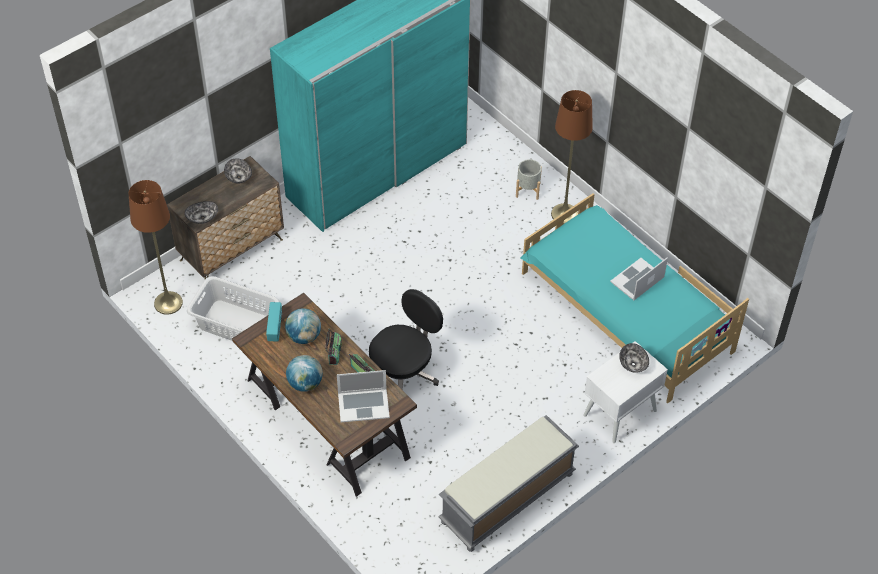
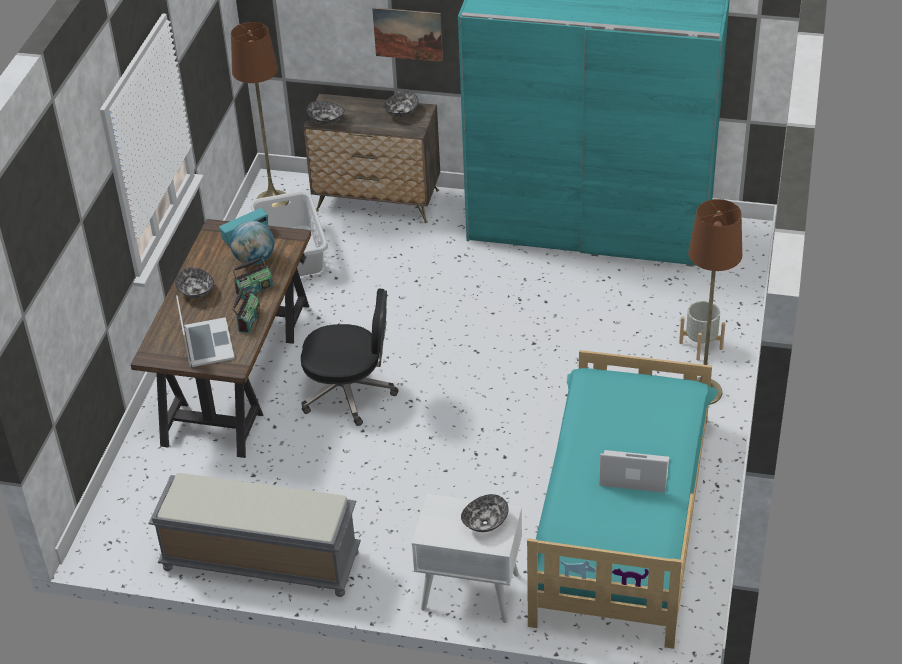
camera: 55 degrees right, 10 degrees down
(224, 120) = (408, 34): none -> picture
(305, 383) = (196, 291): globe -> bowl
(363, 405) = (207, 343): laptop -> laptop turned 150 degrees counterclockwise

